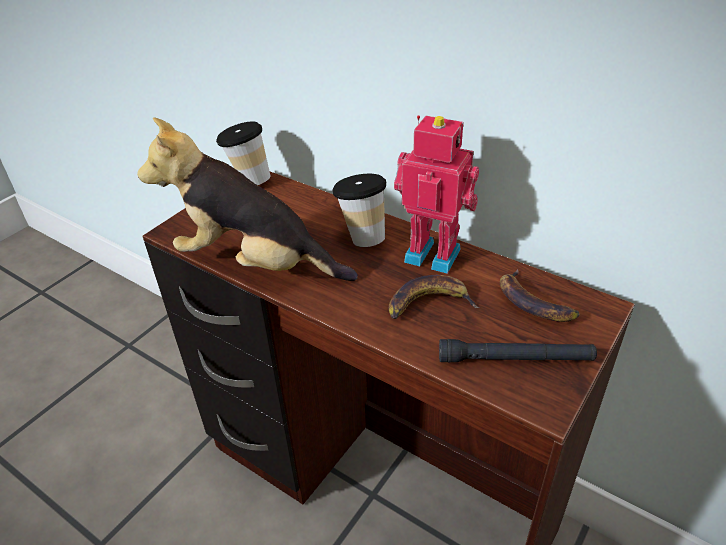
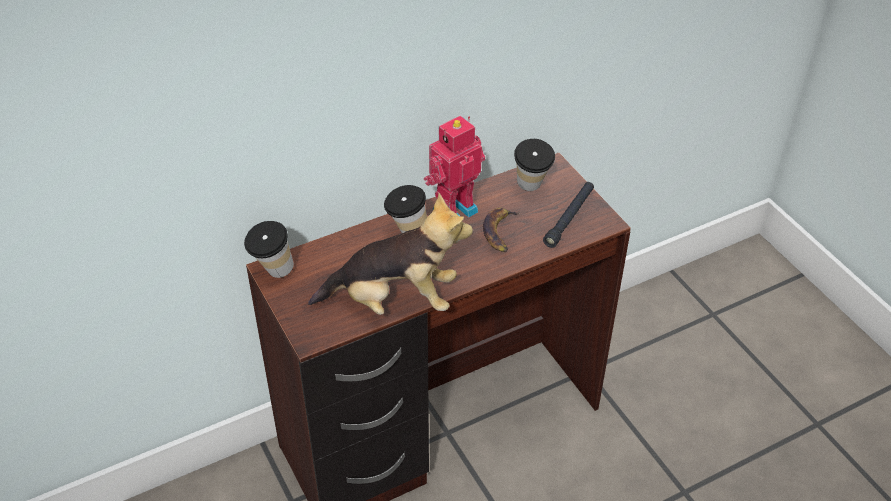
camera: 65 degrees left, 5 degrees up
(255, 264) = (395, 300): plush toy -> plush toy turned 135 degrees counterclockwise
(534, 302) = (531, 189): banana -> cup

